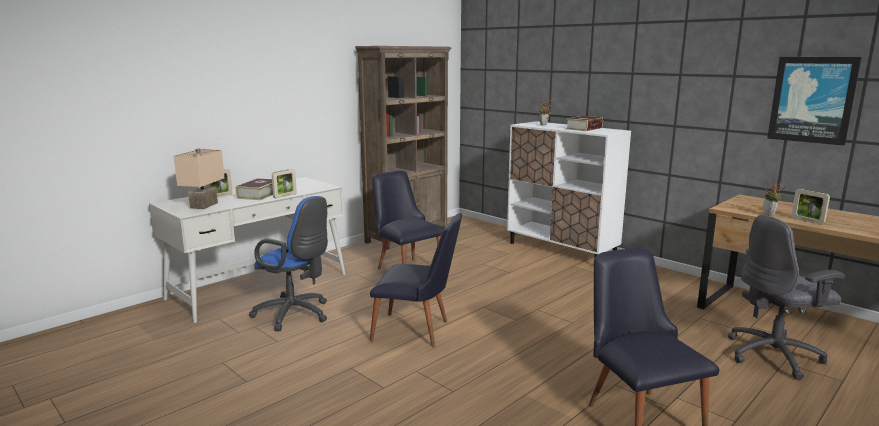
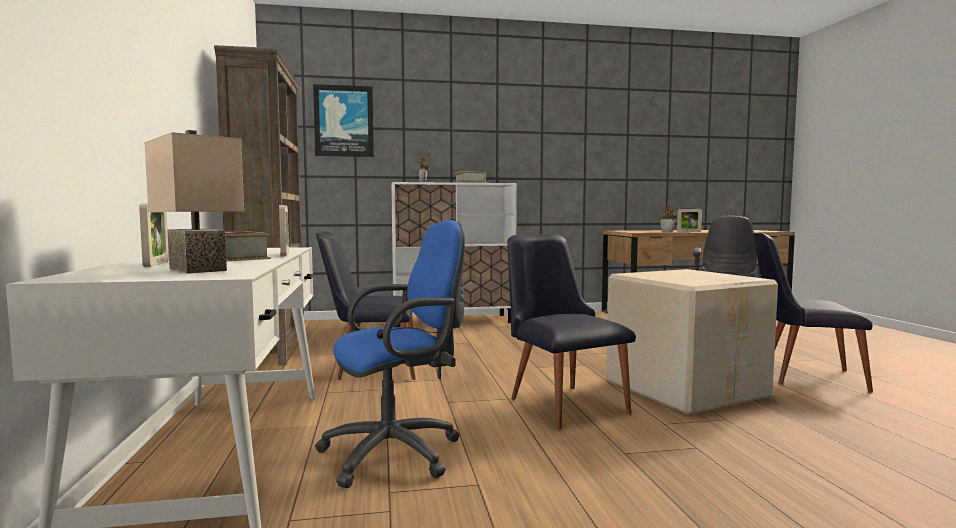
camera: 55 degrees left, 10 degrees down
(418, 332) = (562, 402): black chair -> black chair turned 75 degrees counterclockwise
(511, 366) = (685, 388): none -> cardboard box
(812, 100) = (641, 151): picture -> picture (344, 121)

